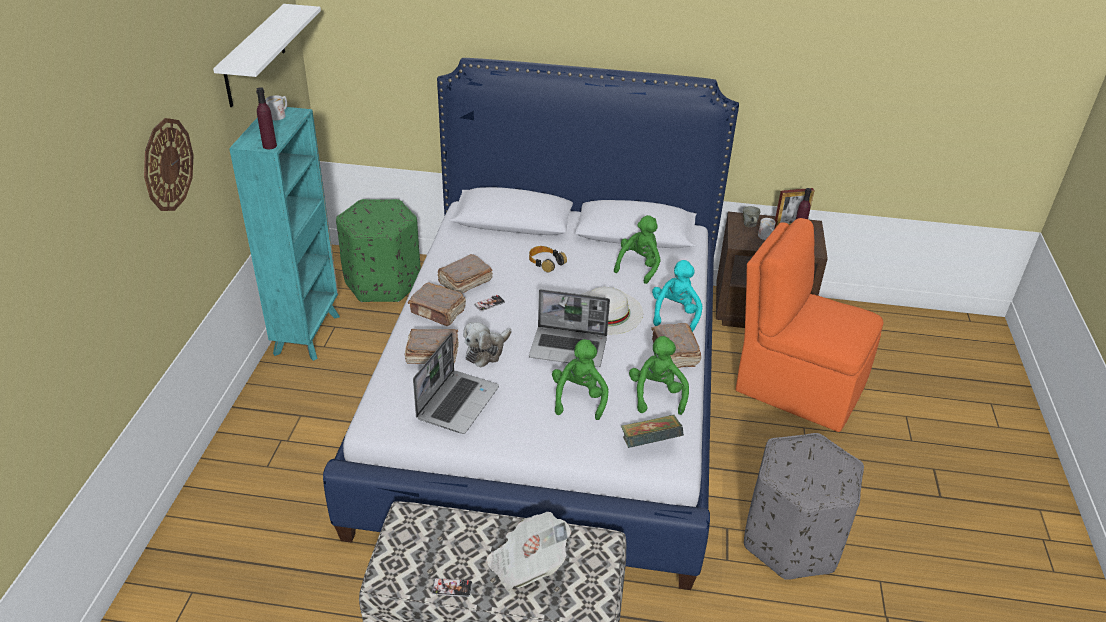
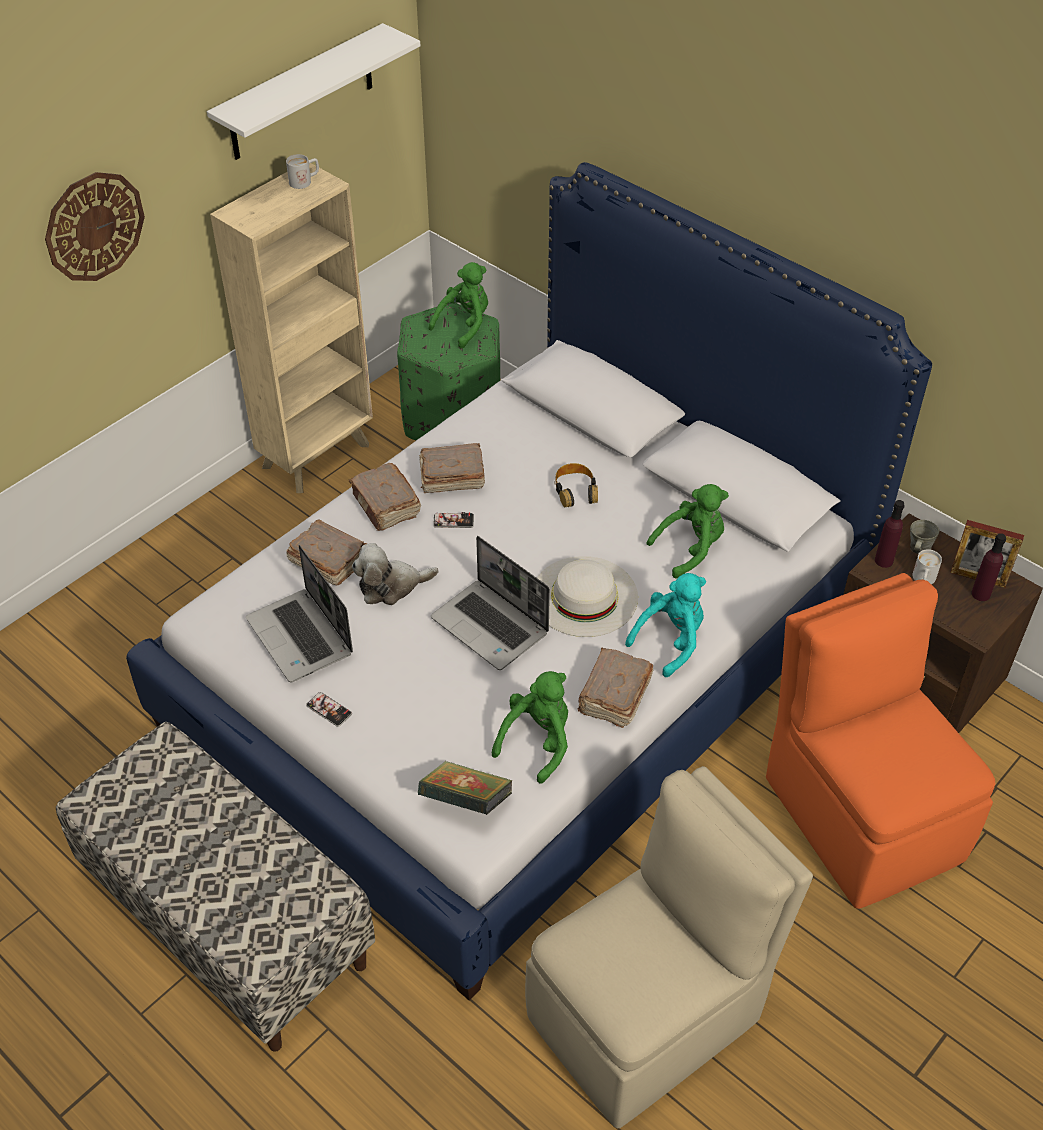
camera: 35 degrees right, 10 degrees up
(269, 146) = (253, 226): purple bottle -> purple bottle (883, 560)
(308, 333) = (318, 455): turquoise bookcase -> beige bookcase
(452, 588) = (138, 851): phone -> phone (329, 710)
(457, 402) = (302, 637): laptop -> laptop turned 90 degrees clockwise
(527, 564) = (232, 868): newspaper -> none
(579, 398) = (442, 699): green plush toy -> green plush toy (465, 325)
(792, 541) = (649, 1015): grey ottoman -> beige chair

